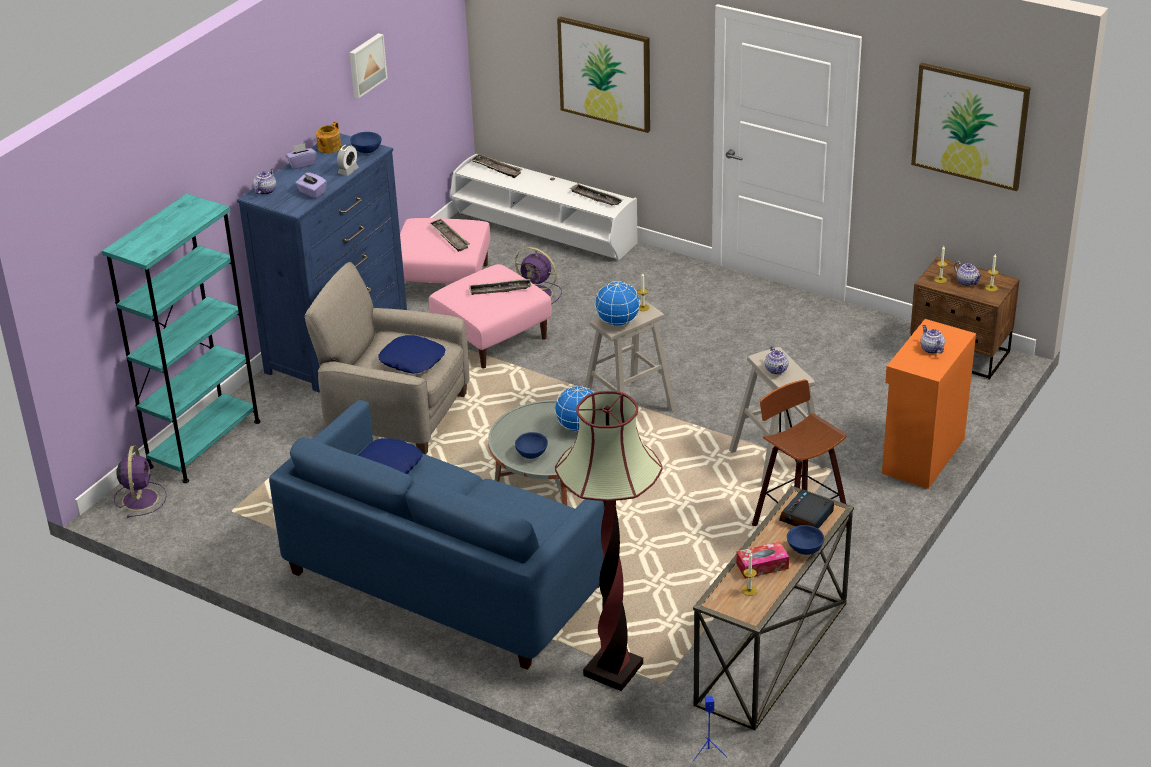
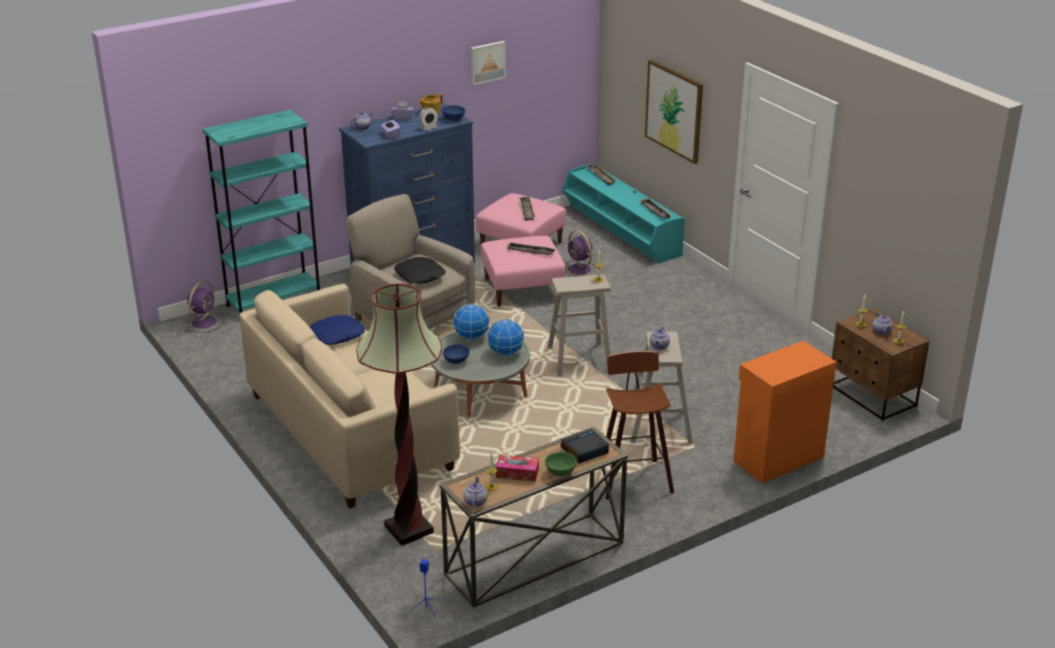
camera: 25 degrees right, 5 degrees down
(412, 360) = (420, 275): blue pillow -> black pillow
(446, 579) = (349, 432): blue sofa -> beige sofa
(543, 231) = (620, 231): white tv stand -> turquoise tv stand
(617, 322) = (570, 284): globe -> globe (471, 337)
(804, 550) = (559, 472): blue bowl -> green bowl
(931, 349) = (788, 362): teapot -> teapot (475, 502)
(970, 125) = (906, 194): picture -> none

